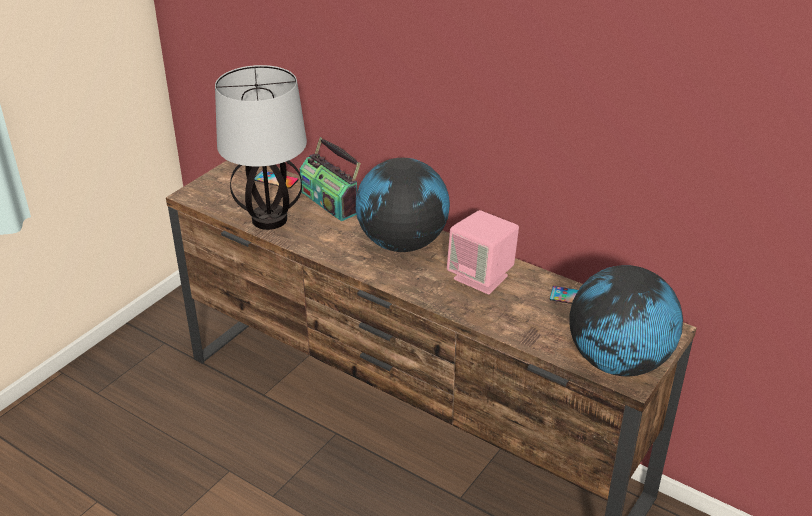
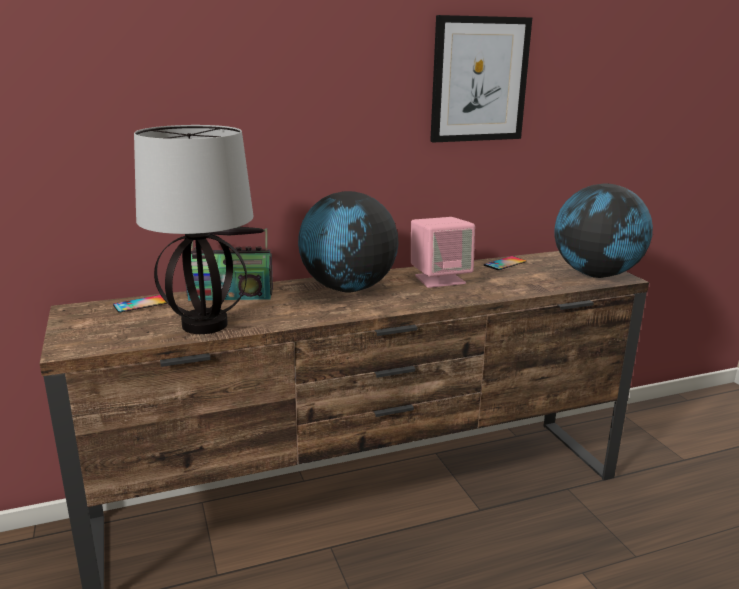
camera: 55 degrees left, 15 degrees down
(586, 97) = (479, 80): none -> picture

